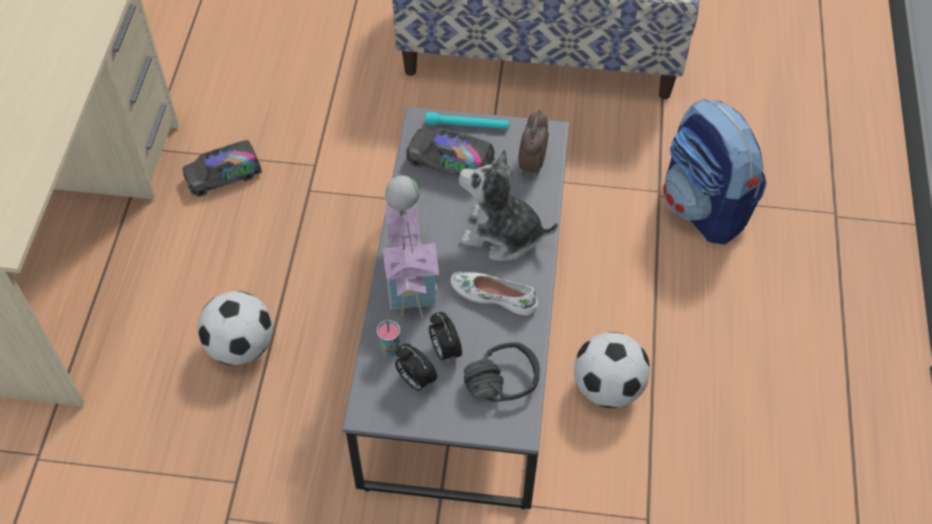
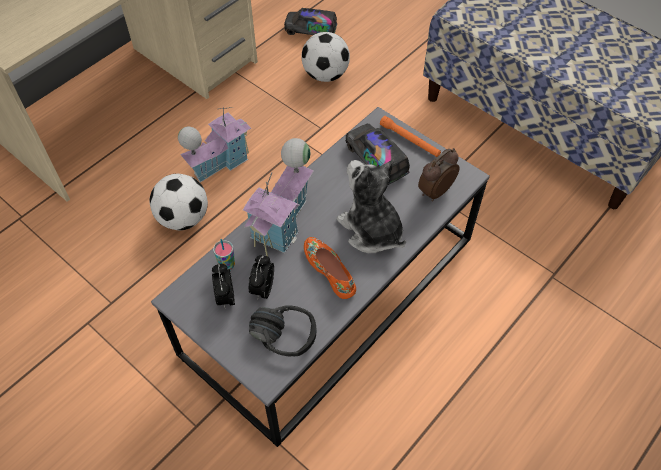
camera: 35 degrees right, 0 degrees up
(223, 176) = (259, 106): toy truck -> toy truck (310, 30)
(230, 263) = (219, 162): none -> toy house
(467, 125) = (410, 140): turquoise flashlight -> orange flashlight
(494, 295) = (330, 270): white shoe -> orange shoe
(607, 388) = (402, 395): football -> football (325, 75)
(704, 208) = (582, 305): backpack -> none

